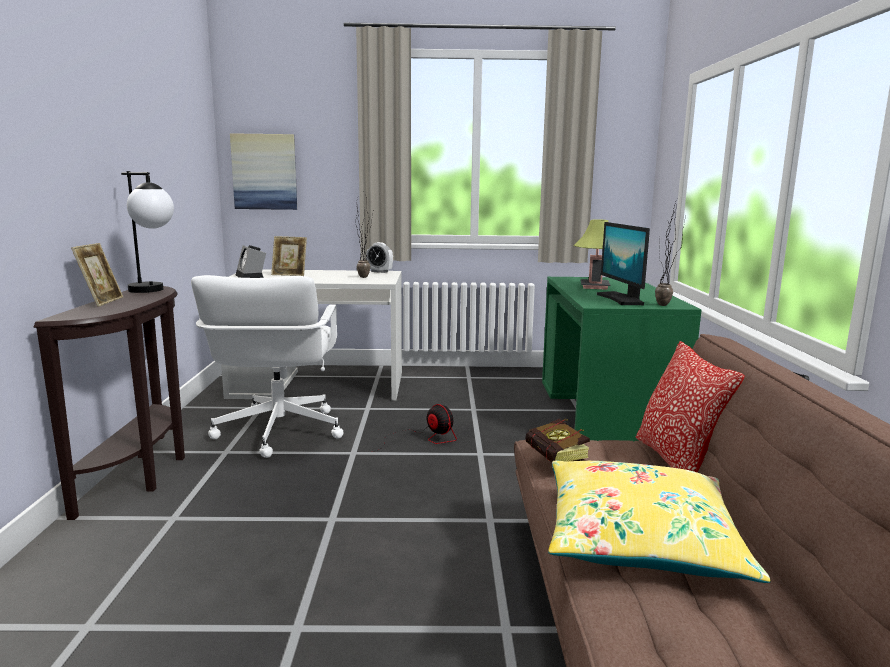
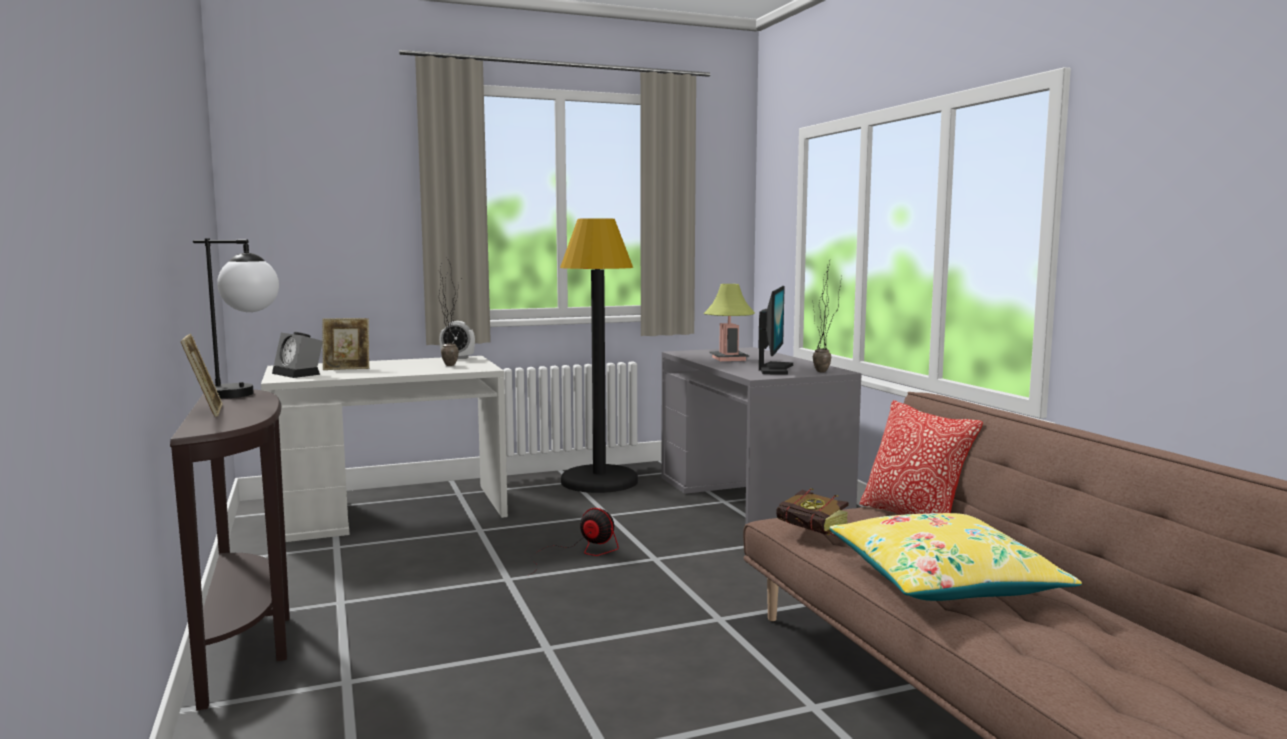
camera: 20 degrees left, 5 degrees down
(264, 172) = (287, 234): picture -> none
(278, 432) = (389, 571): white office chair -> none
(489, 379) = (599, 481): none -> black floor lamp
(604, 410) = (750, 498): green desk -> grey desk
(621, 299) = (774, 369): monitor -> monitor turned 135 degrees counterclockwise

